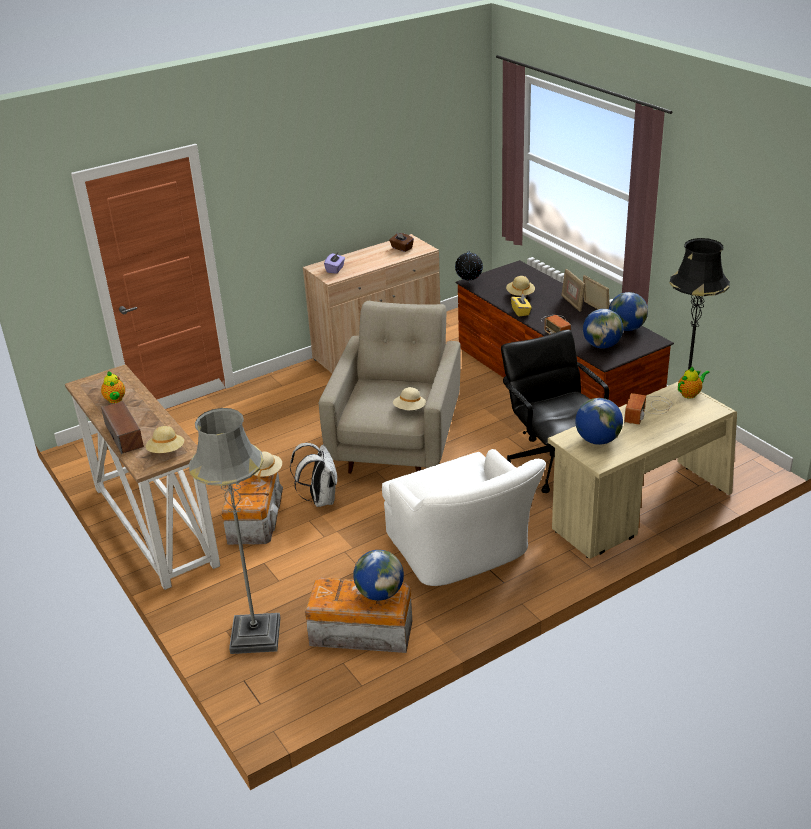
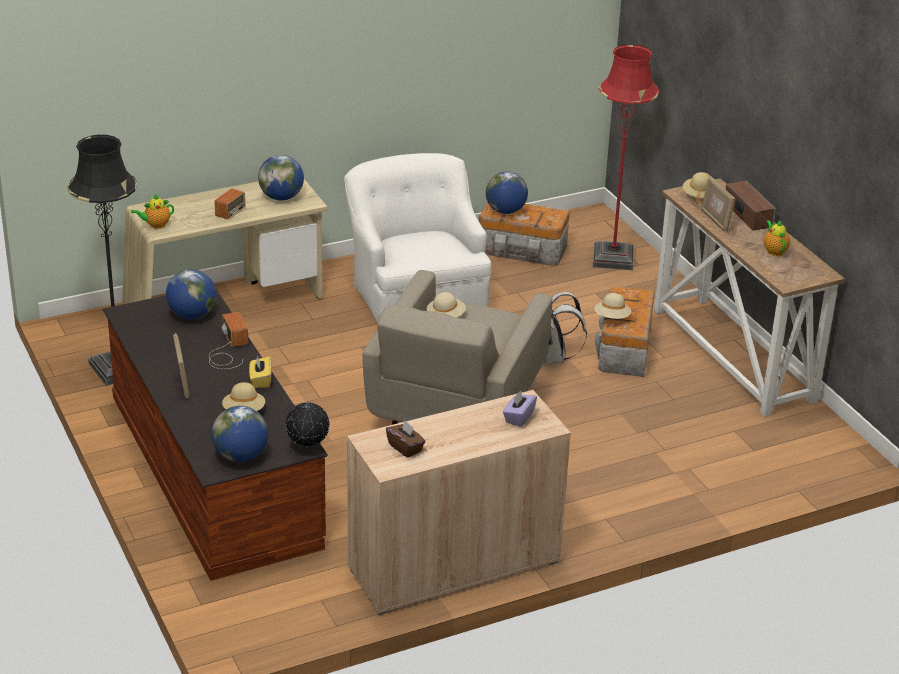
camera: 175 degrees left, 0 degrees up
(255, 635) = (613, 258): grey floor lamp -> red floor lamp
(553, 463) = (283, 359): black office chair -> none
(595, 309) = (157, 370): picture frame -> picture frame (715, 221)
(626, 328) = (142, 334): globe -> globe (241, 456)

